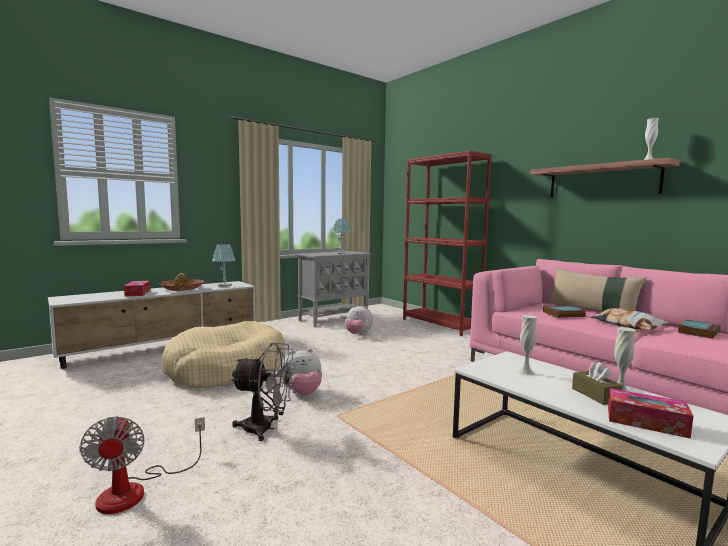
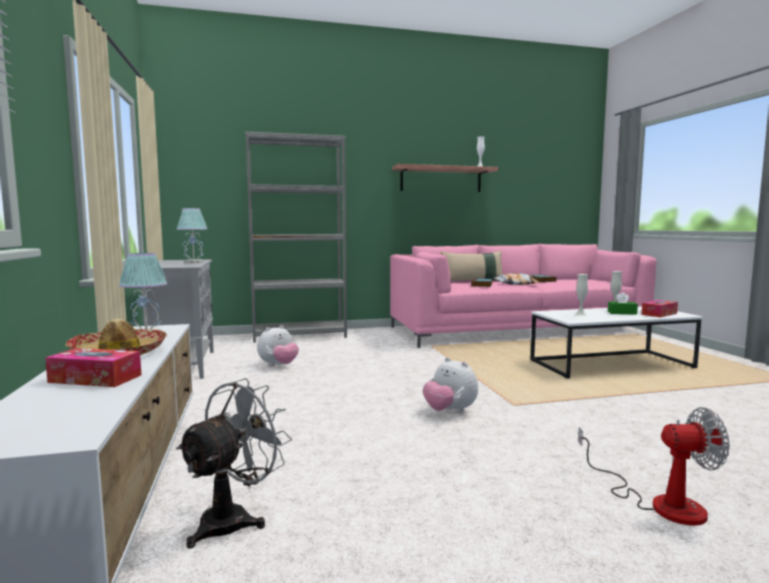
camera: 65 degrees left, 0 degrees up
(226, 369) = (324, 442): beige dog bed -> none
(265, 428) = (531, 435): grey fan -> grey fan (234, 518)
(302, 393) = (450, 411): plush toy -> plush toy turned 135 degrees clockwise
(440, 324) = (300, 335): red bookcase -> grey bookcase
(595, 395) = (622, 313): brown tissue box -> green tissue box

